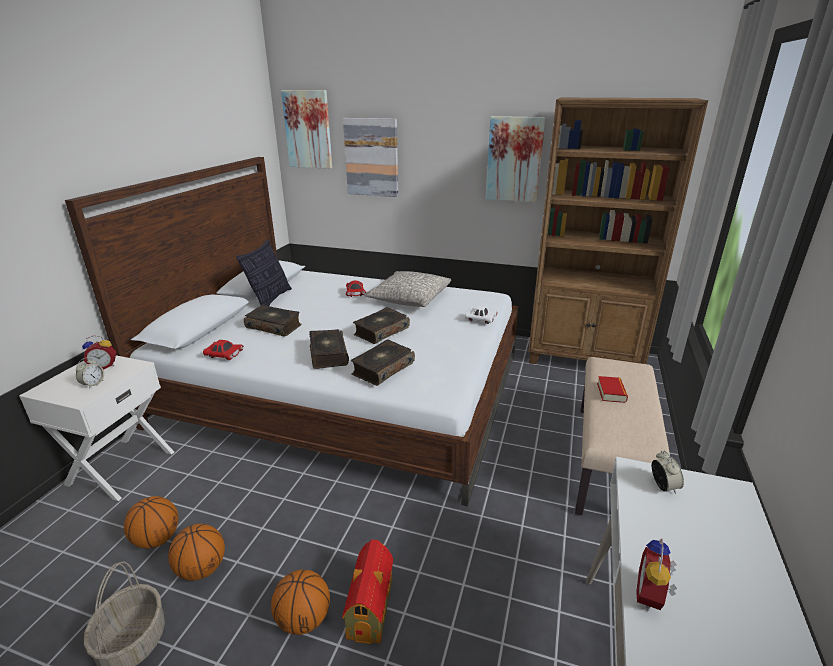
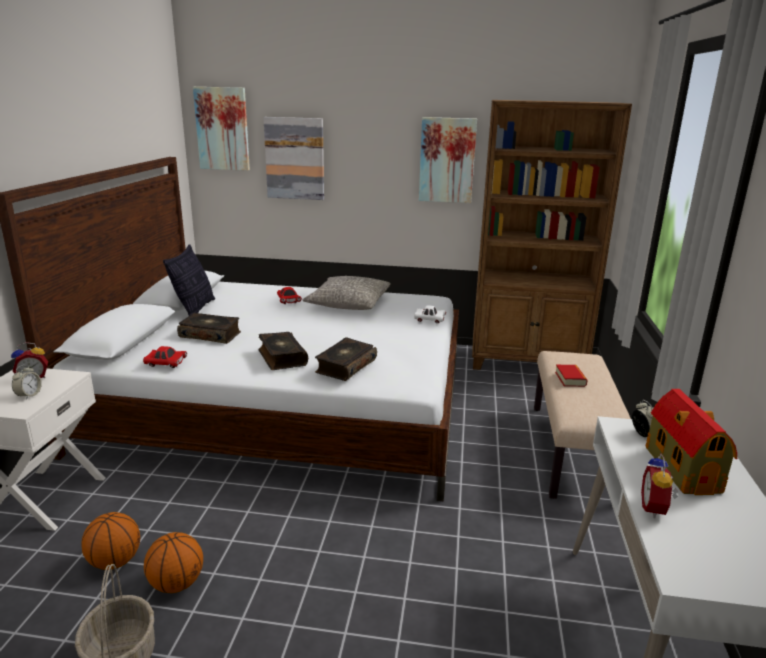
camera: 10 degrees left, 5 degrees down
(303, 620) = (303, 616): basketball -> none
(371, 607) = (369, 597): toy house -> toy house (681, 468)
(381, 331) = (330, 334): book -> none

